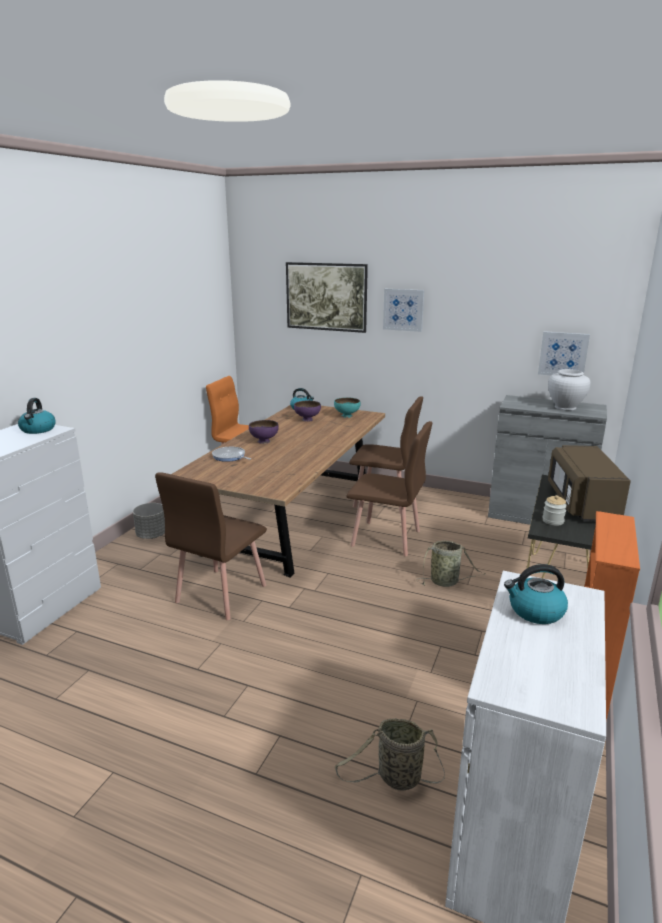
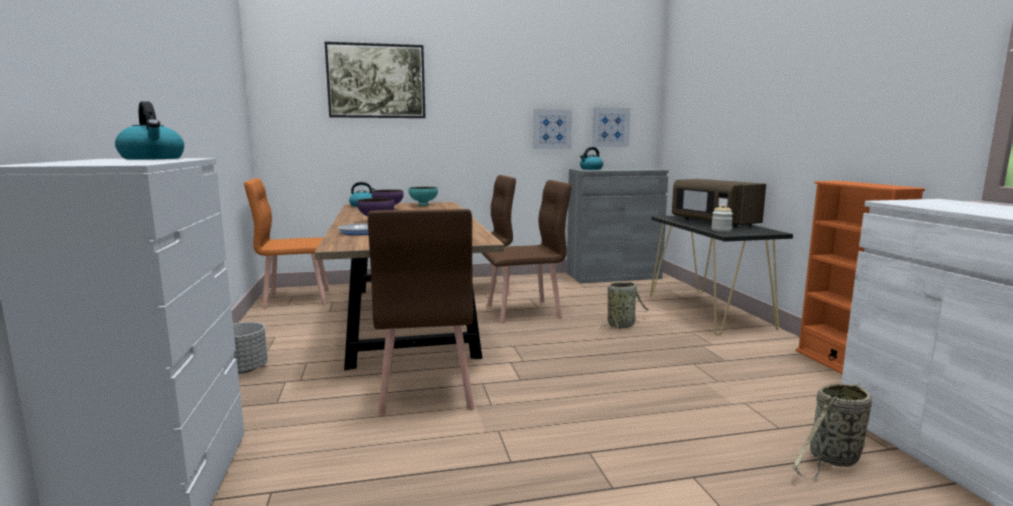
camera: 35 degrees left, 10 degrees down
(403, 309) = (464, 92): picture -> picture (552, 129)
(535, 611) = (951, 206): kettle -> kettle (591, 169)
(565, 407) = (628, 169): white vase -> none

